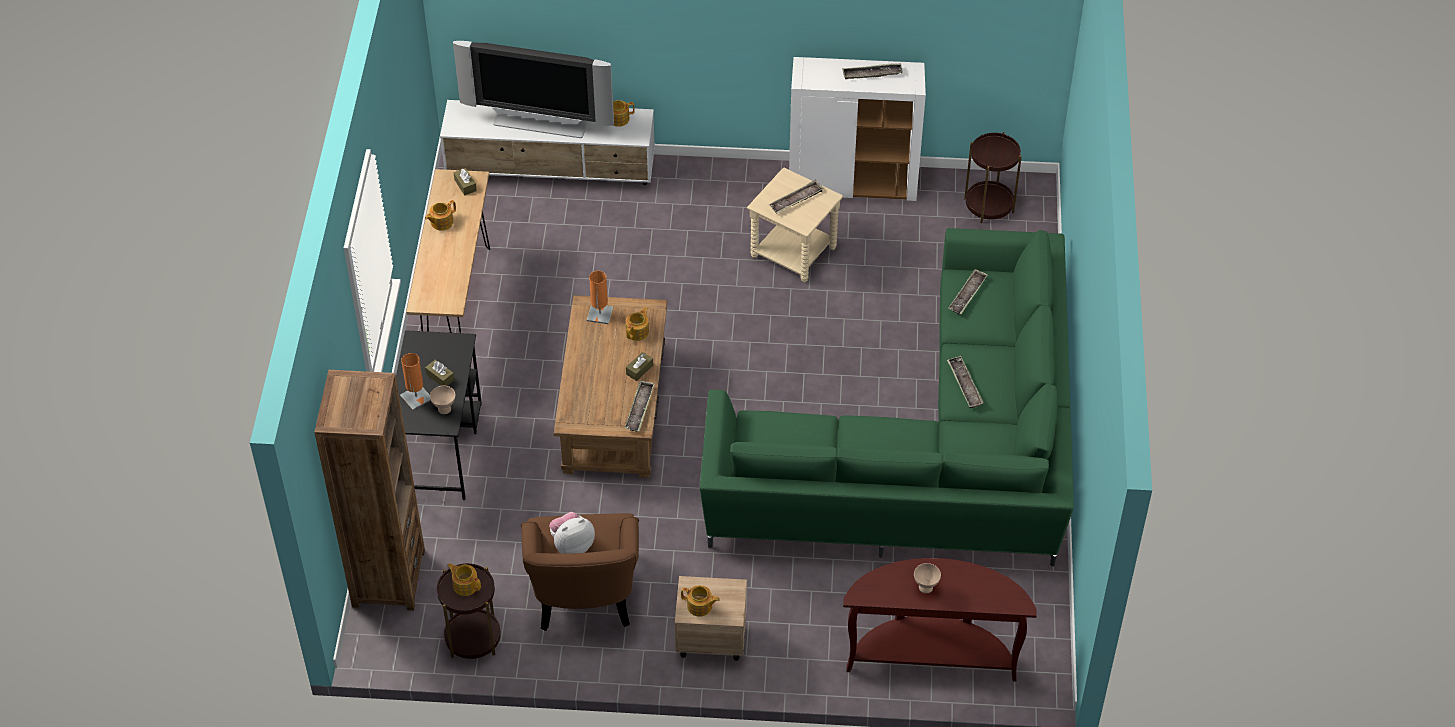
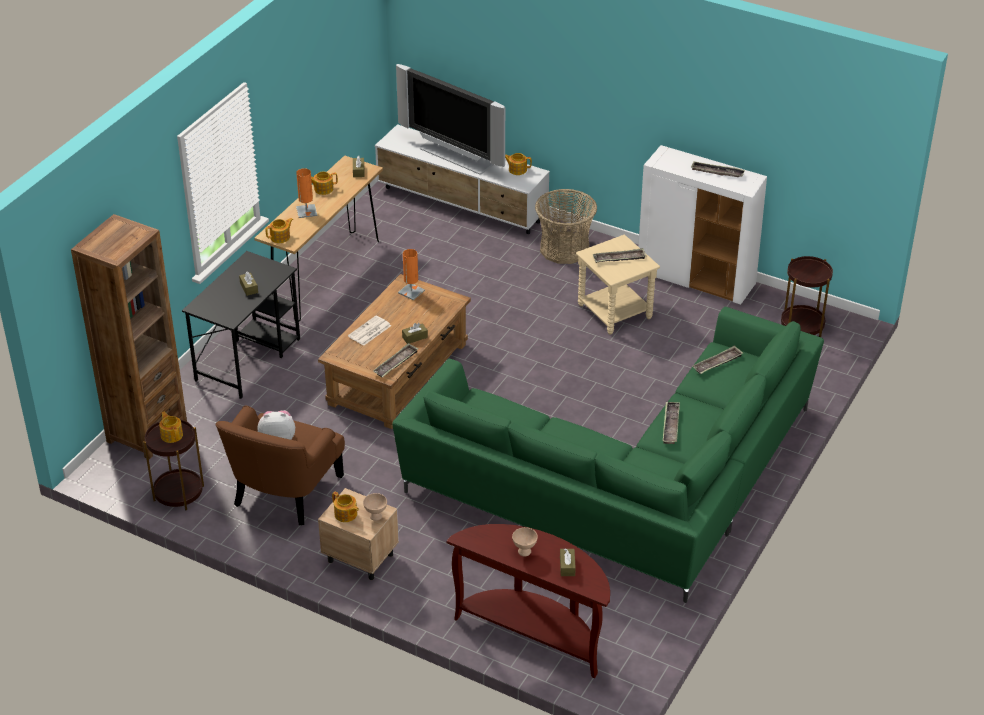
camera: 25 degrees right, 10 degrees down
(416, 397) = (221, 295): orange table lamp -> orange table lamp (306, 211)
(444, 408) = (236, 309): beige bowl -> beige bowl (376, 516)
(587, 379) = (369, 331): none -> newspaper
(638, 331) = (432, 312): teapot -> teapot (280, 237)
(695, 191) = (564, 249): none -> basket
(976, 588) = (567, 566): none -> brown tissue box

